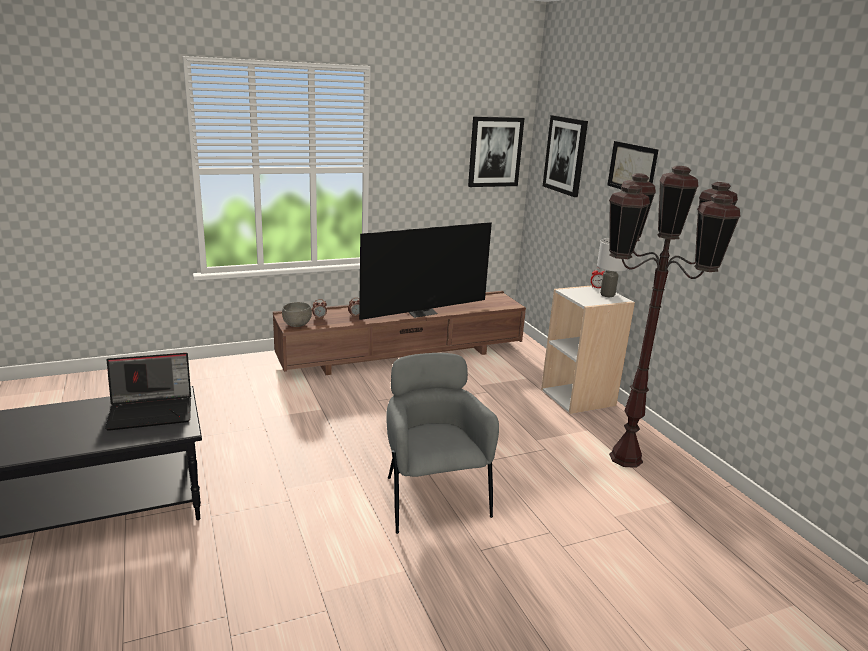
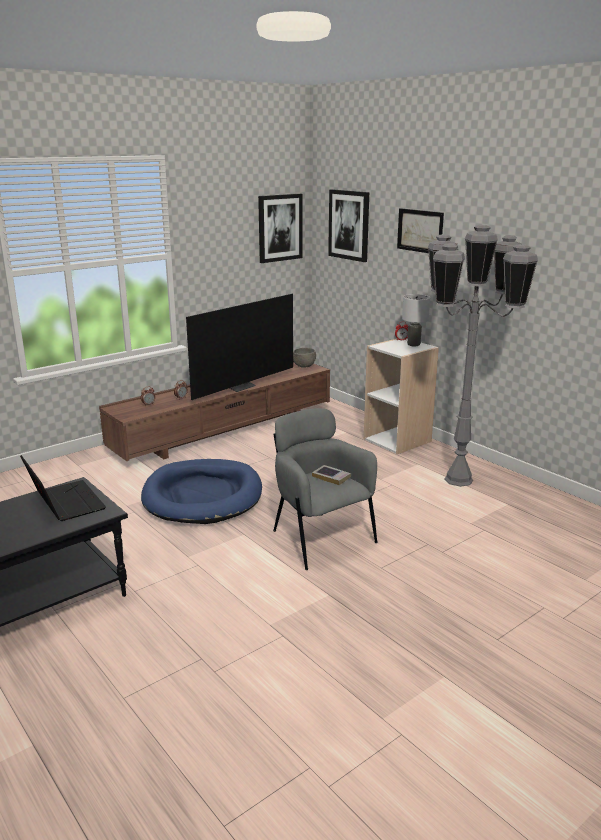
camera: 15 degrees left, 0 degrees up
(152, 411) = (64, 503): laptop -> laptop turned 90 degrees counterclockwise
(297, 325) = (131, 414): grey bowl -> grey bowl (304, 366)
(340, 422) = (203, 496): none -> blue dog bed
(447, 434) = (331, 477): none -> book
(626, 458) = (459, 480): brown floor lamp -> grey floor lamp

